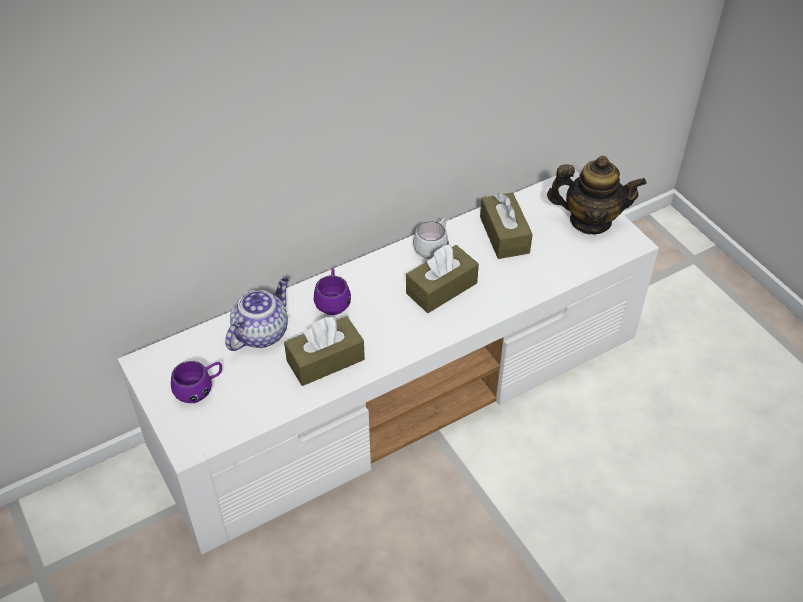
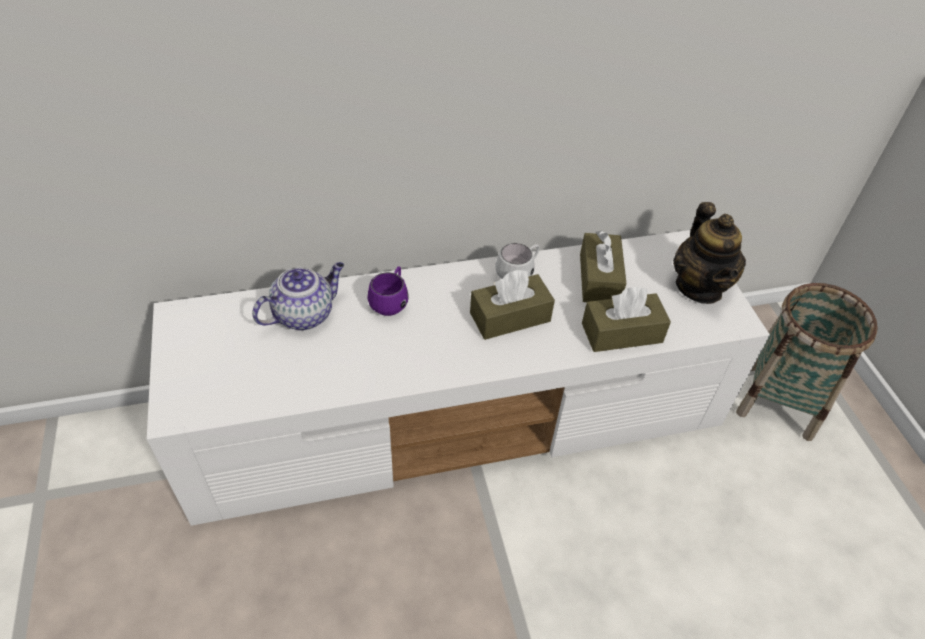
camera: 15 degrees right, 0 degrees up
(200, 390) = (215, 357): purple mug -> none
(325, 360) = (355, 360): brown tissue box -> brown tissue box (622, 333)
(590, 221) = (699, 287): teapot -> teapot turned 60 degrees clockwise
(675, 303) = (778, 400): none -> basket

